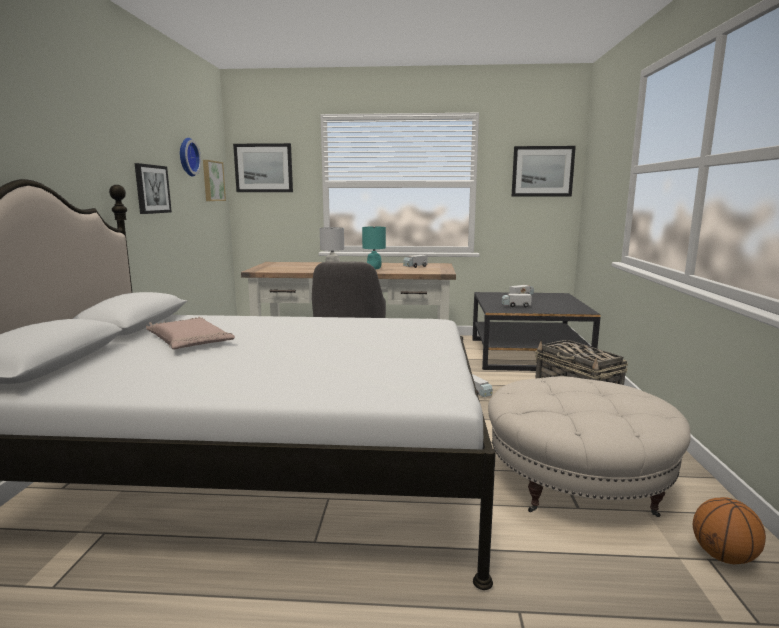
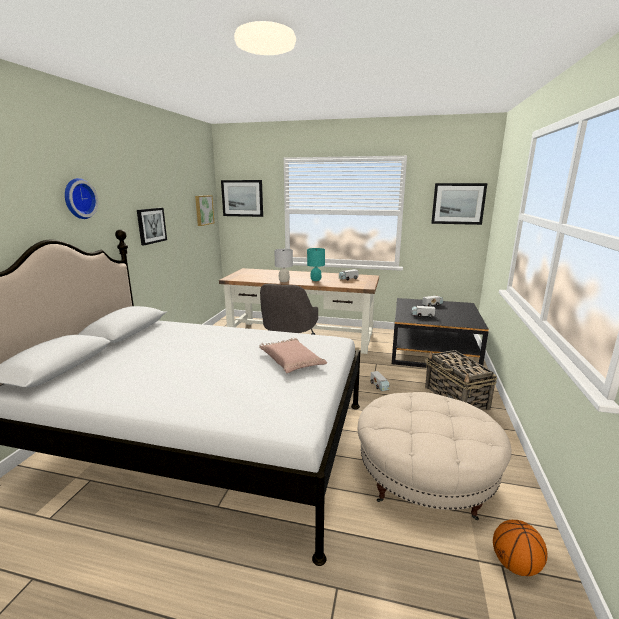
camera: 10 degrees right, 5 degrees up
(187, 157) = (181, 196): wall clock -> wall clock (78, 198)
(189, 340) = (155, 349): beige pillow -> beige pillow (291, 359)

